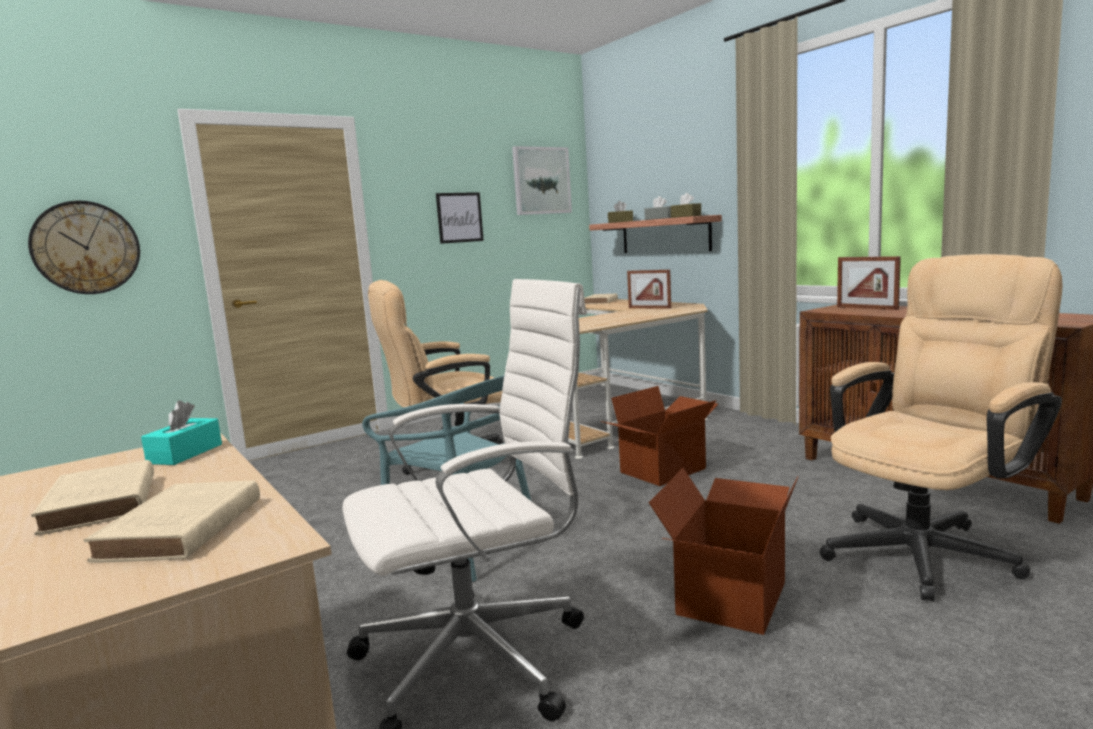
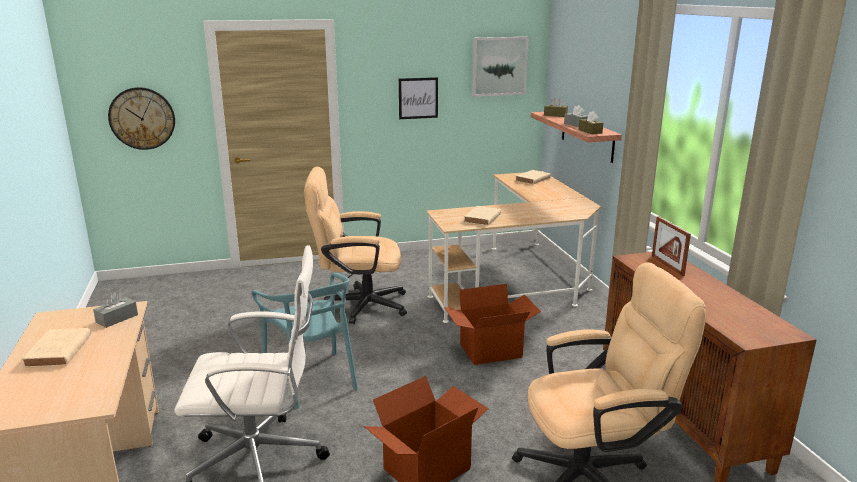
camera: 20 degrees right, 10 degrees up
(179, 531) = (71, 383): beige book -> beige book (482, 218)
(185, 454) = (117, 318): turquoise tissue box -> grey tissue box
(649, 308) = (550, 203): picture frame -> none

